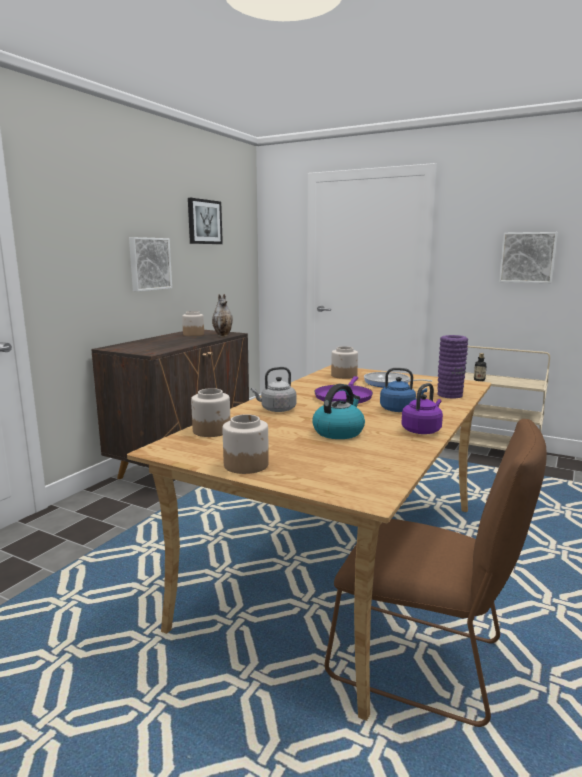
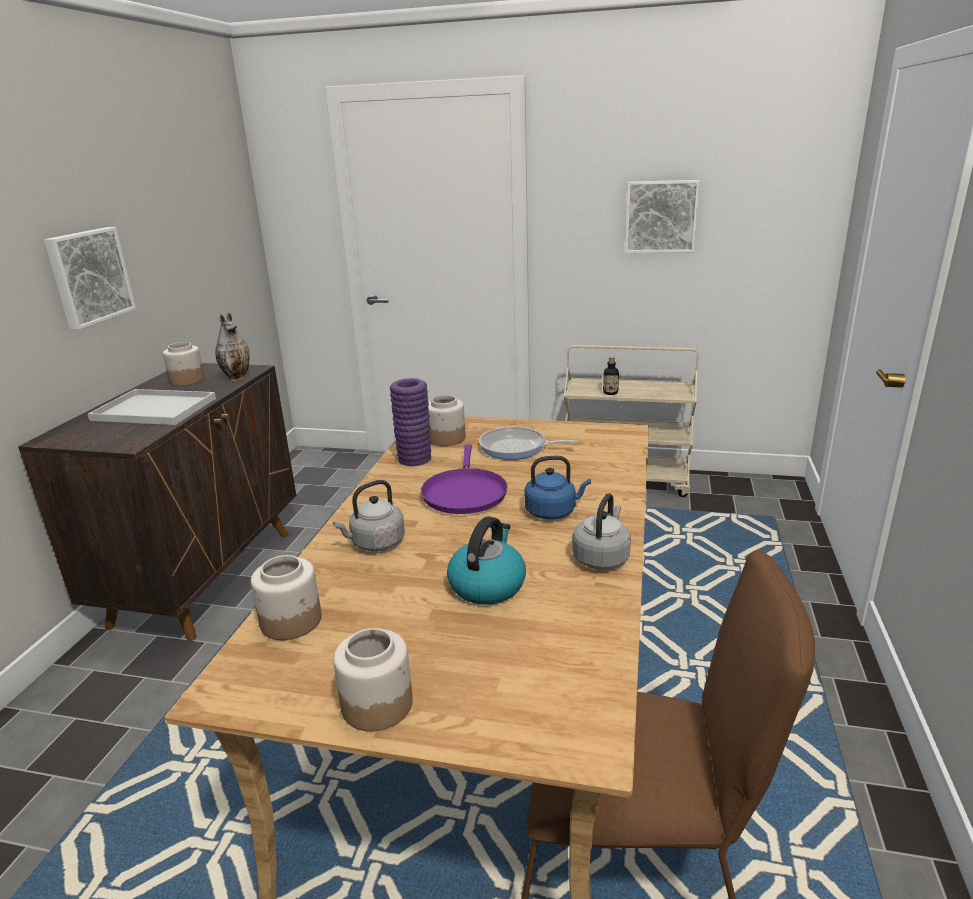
camera: 15 degrees left, 10 degrees up
(171, 342) = (157, 409): none -> white tray
(204, 222) = (168, 184): picture -> none
(422, 430) = (602, 557): purple kettle -> grey kettle
(449, 395) = (607, 464): purple vase -> purple vase (414, 459)

